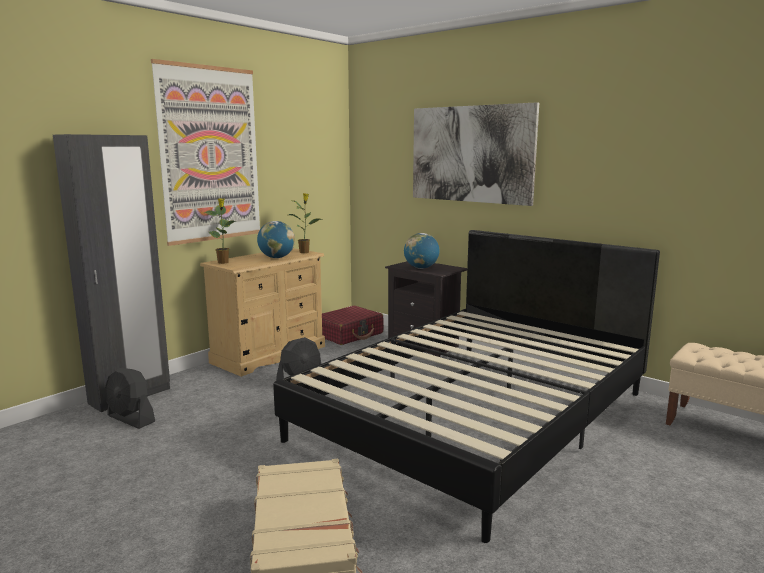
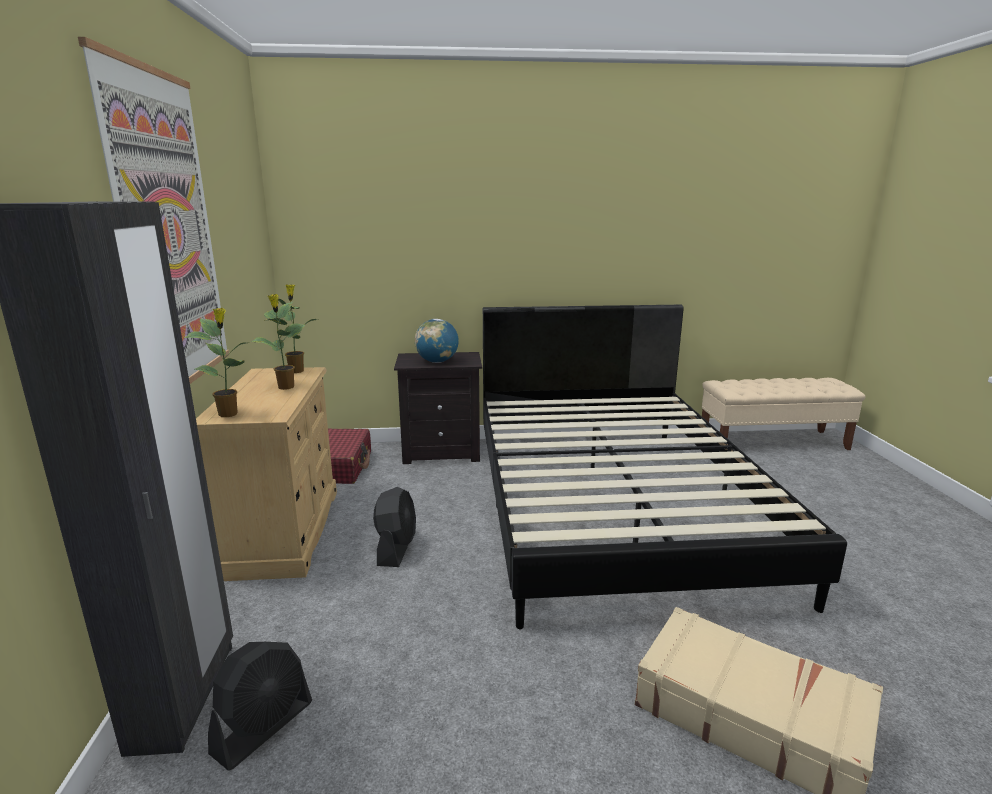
camera: 45 degrees left, 5 degrees up
(131, 419) = (263, 727): black fan -> black fan turned 45 degrees counterclockwise
(276, 257) = (286, 387): globe -> potted plant
(471, 154) = (472, 218): picture -> none

